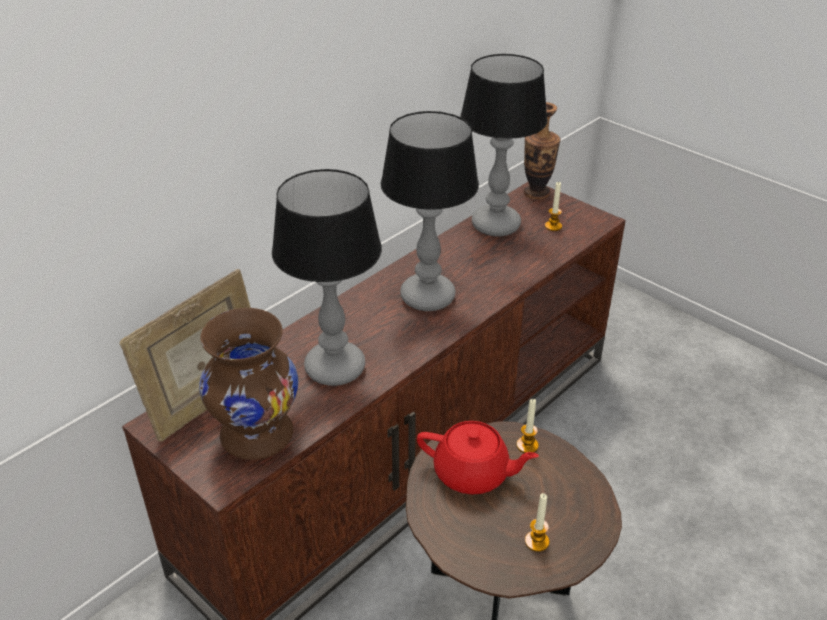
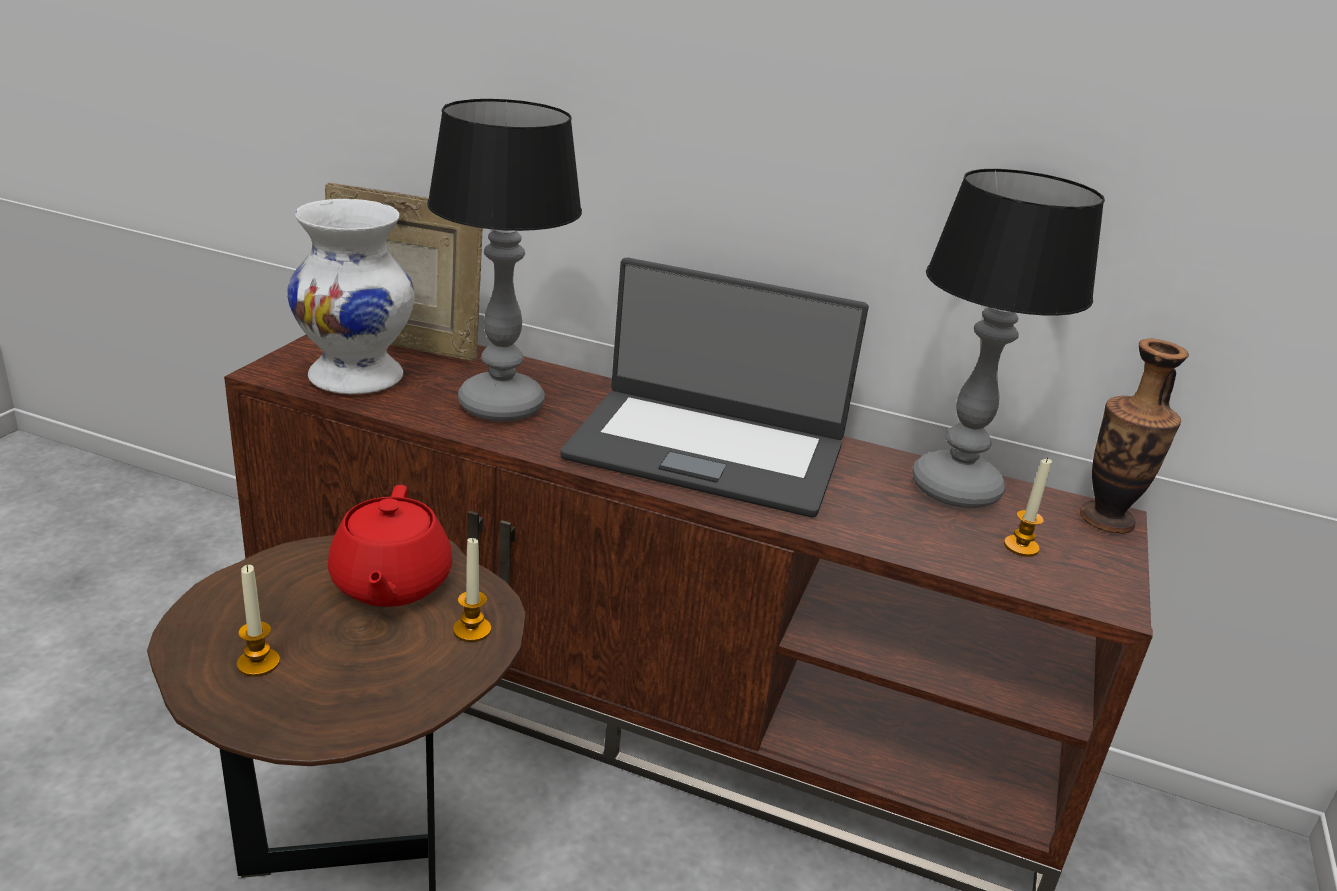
camera: 65 degrees right, 10 degrees down
(257, 433) = (358, 377): brown vase -> white vase
(427, 296) = (706, 450): table lamp -> laptop

